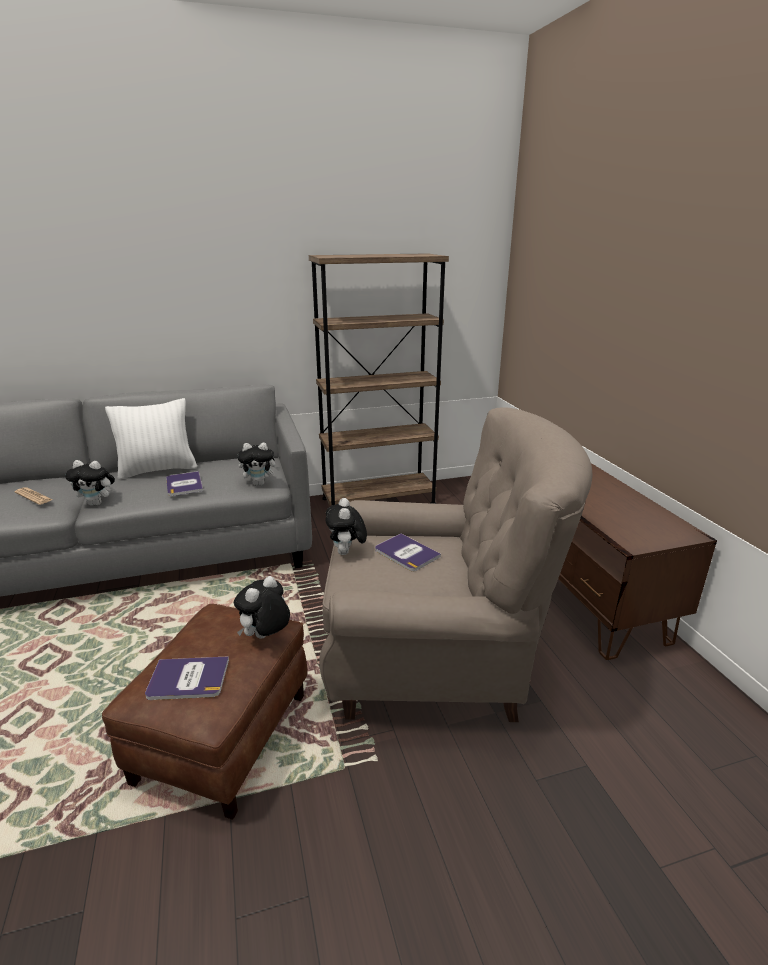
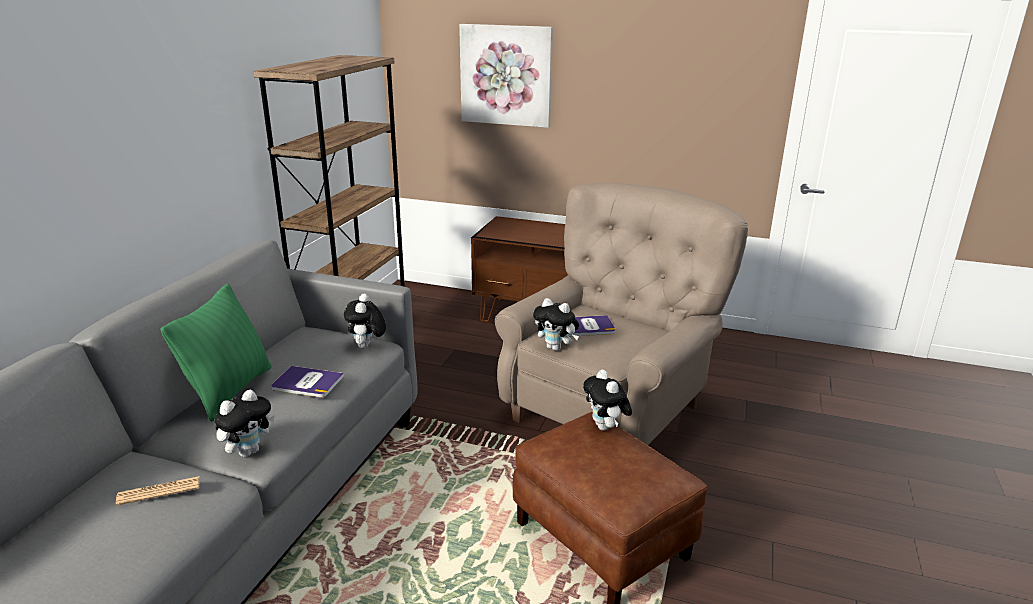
camera: 55 degrees left, 0 degrees up
(158, 470) = (230, 391): white pillow -> green pillow
(188, 679) = (628, 475): book -> none
(260, 483) = (367, 346): plush toy -> plush toy turned 150 degrees clockwise
(579, 286) = (506, 75): none -> picture

